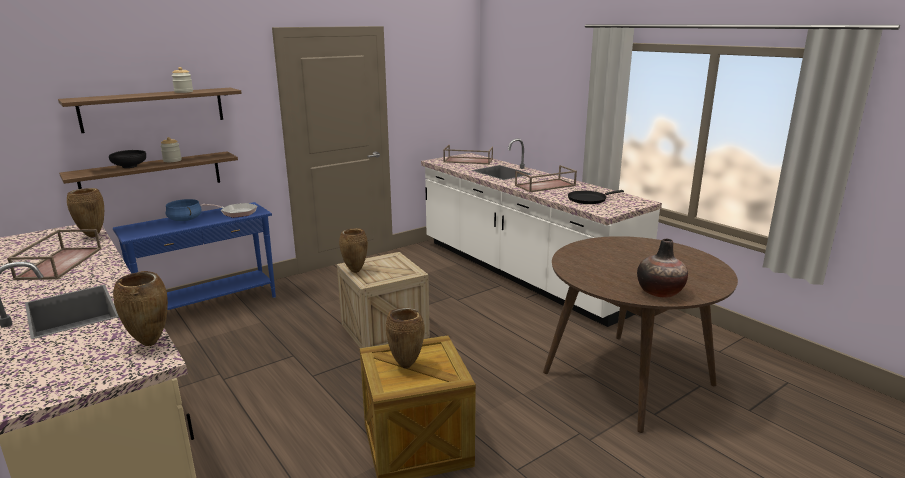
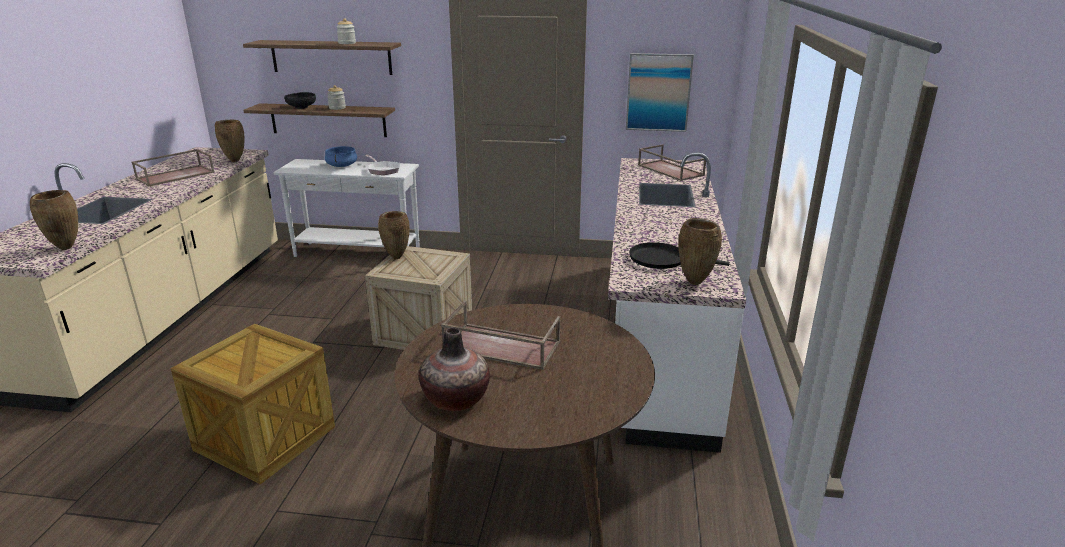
camera: 45 degrees right, 5 degrees up
(209, 307) = (358, 253): blue console table -> white console table
(407, 365) = (245, 354): brown vase -> brown vase (695, 282)
(435, 107) = (658, 92): none -> picture
(545, 186) = (663, 226): brown tray -> brown tray (500, 346)

